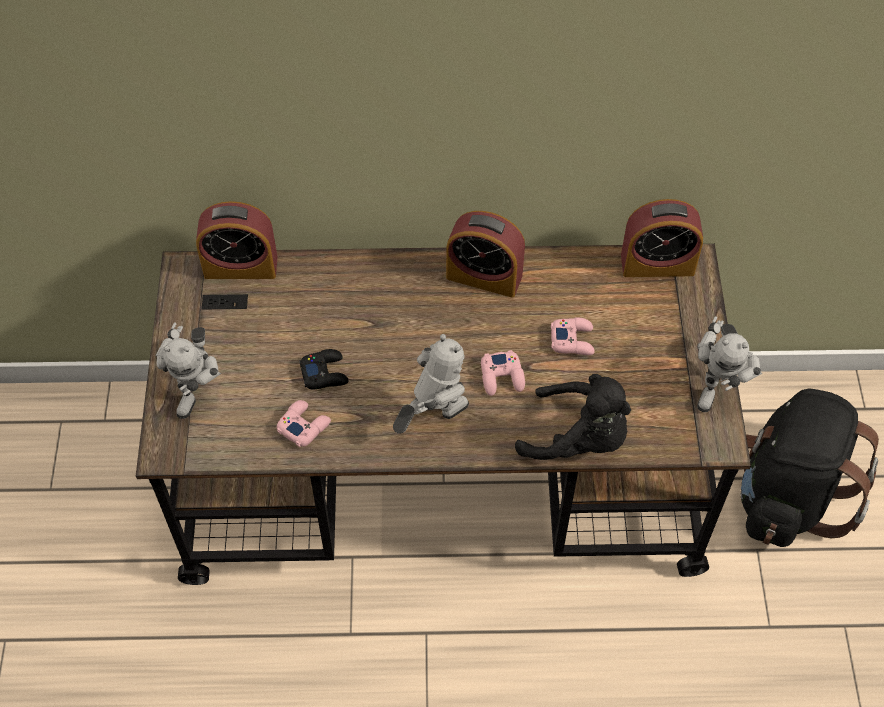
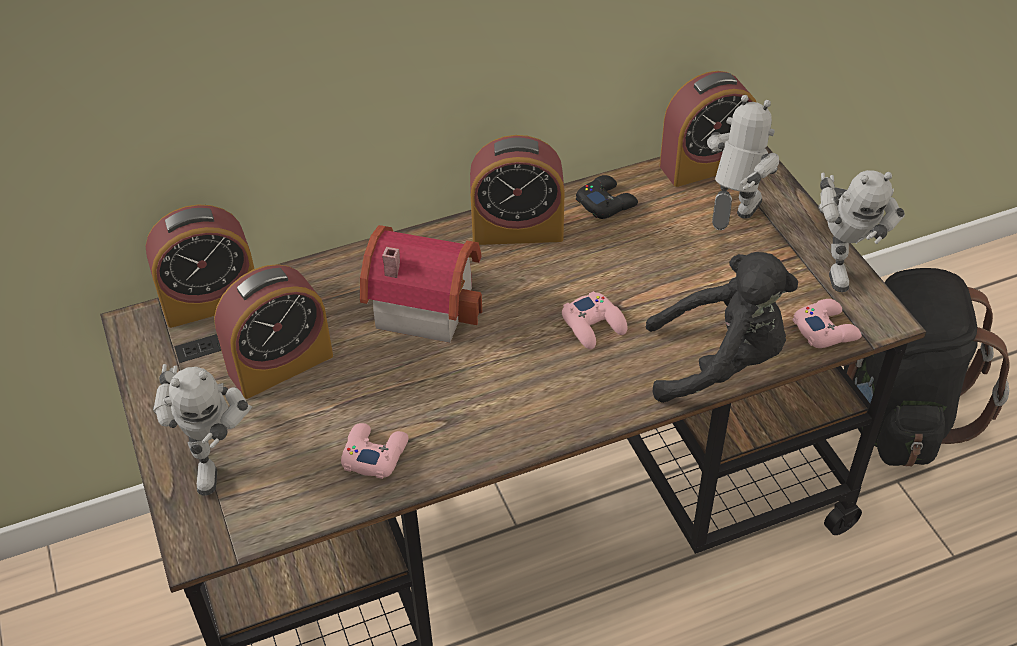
camera: 20 degrees left, 10 degrees down
(268, 333) = (280, 364): none -> alarm clock
(325, 373) = (374, 386): black game controller -> black game controller (606, 203)
(388, 316) = (423, 302): none -> toy house
(433, 417) = (534, 394): toy robot -> toy robot (731, 221)
(572, 340) = (654, 264): pink game controller -> pink game controller (825, 329)

